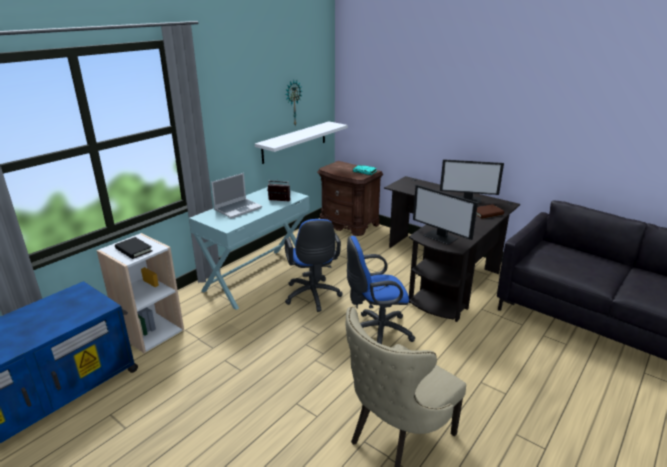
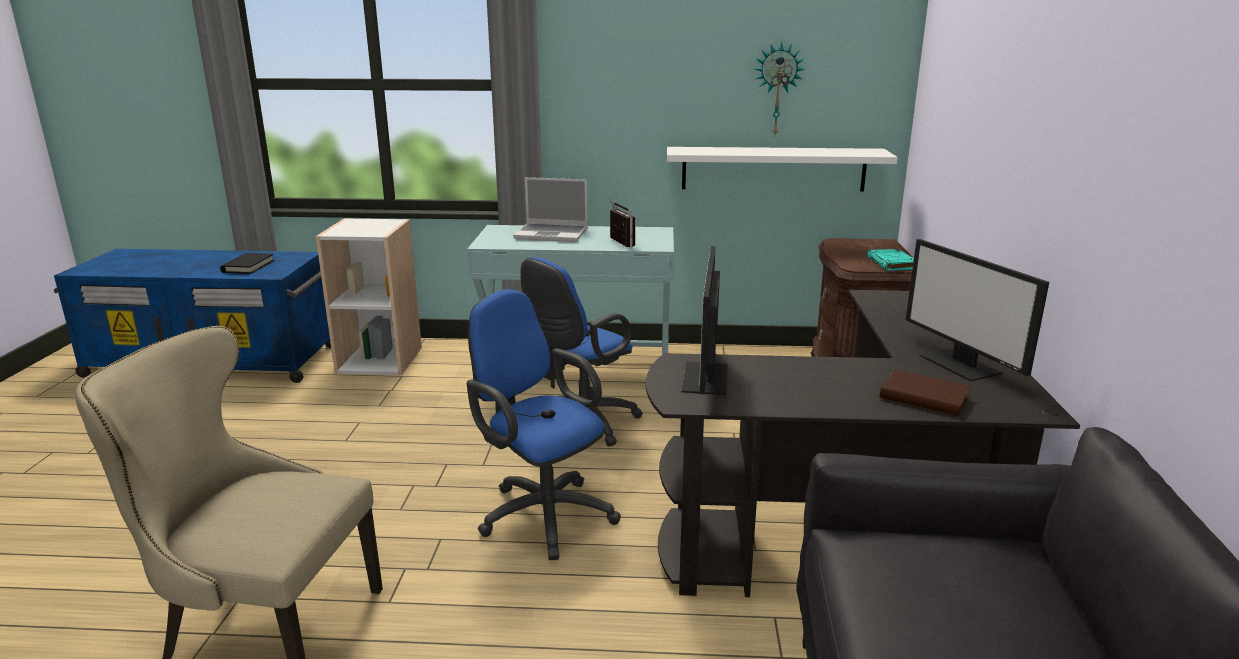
camera: 55 degrees right, 5 degrees down
(133, 250) = (359, 228): black book -> black book (248, 266)

